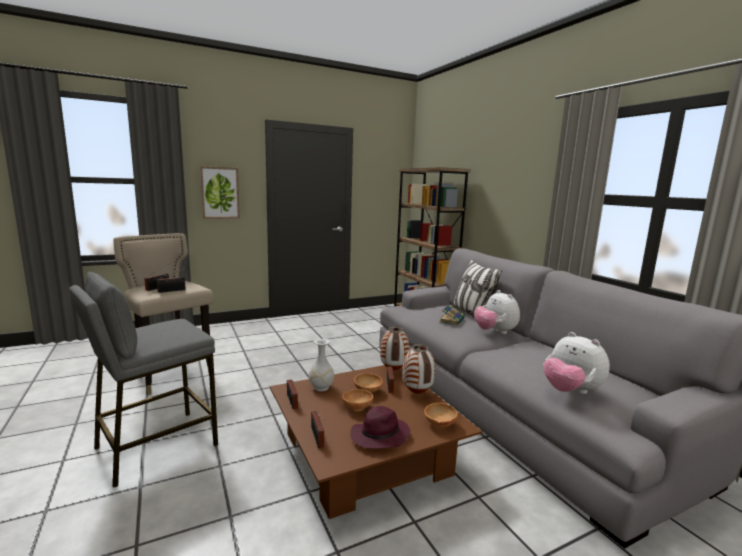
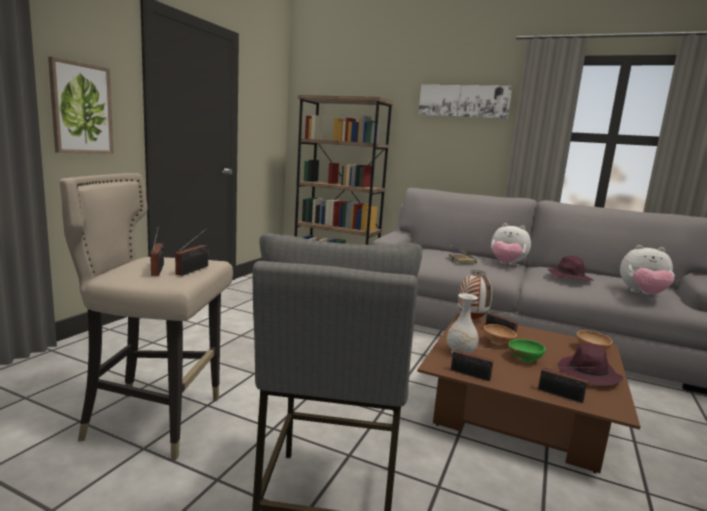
camera: 40 degrees left, 0 degrees up
(357, 407) = (524, 359): brown bowl -> green bowl
(417, 393) = (529, 332): vase -> none
(471, 314) = (458, 253): pillow -> none
(521, 165) = (463, 101): none -> picture
(526, 356) = (569, 277): none -> purple hat

